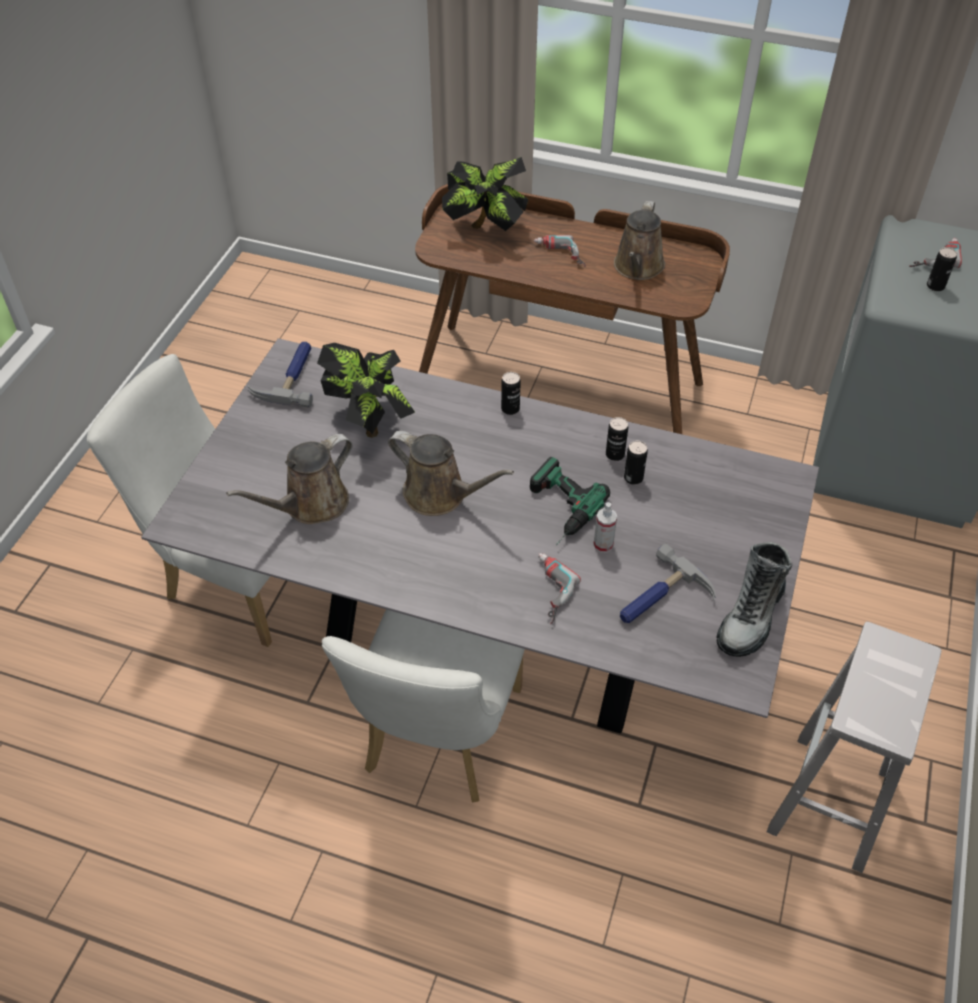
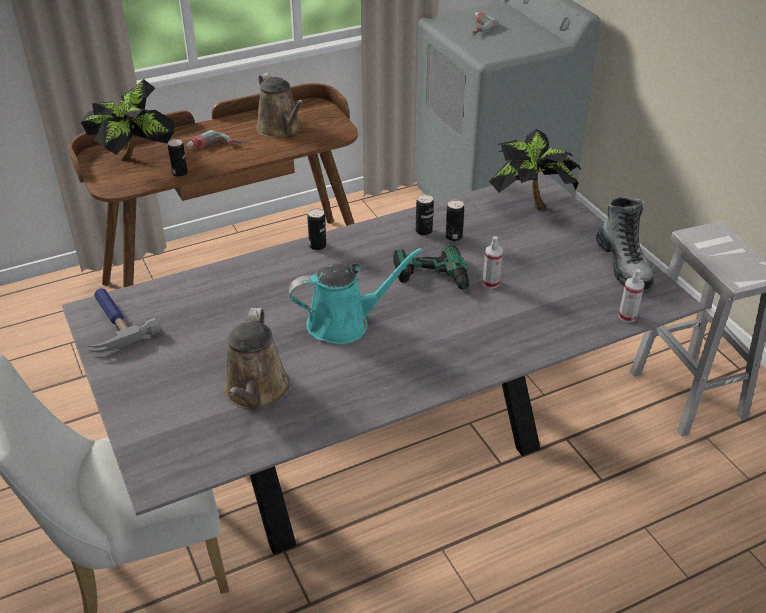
camera: 45 degrees left, 10 degrees down
(371, 423) = (226, 313): potted plant -> potted plant (530, 204)
(438, 740) = (436, 548): white chair -> none
(440, 494) = (344, 323): brown watering can -> turquoise watering can
(546, 590) = (495, 330): power drill -> none
(660, 599) = (565, 289): hammer -> none
(678, 666) = (627, 316): none -> spray bottle
(935, 286) = (497, 39): can -> can (180, 173)

